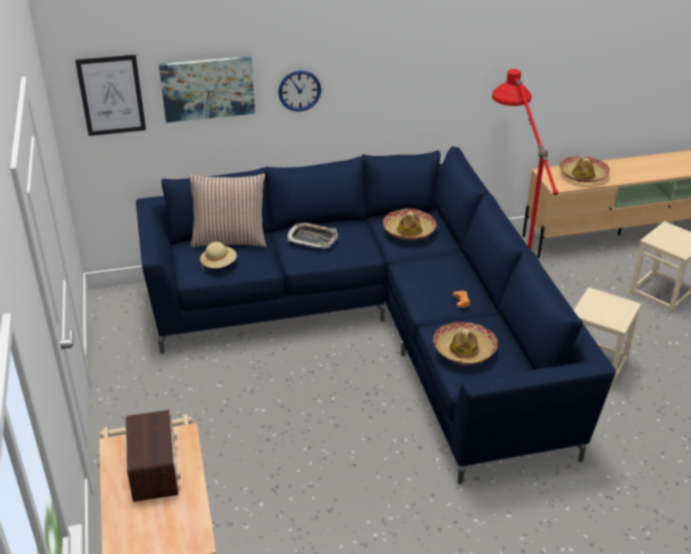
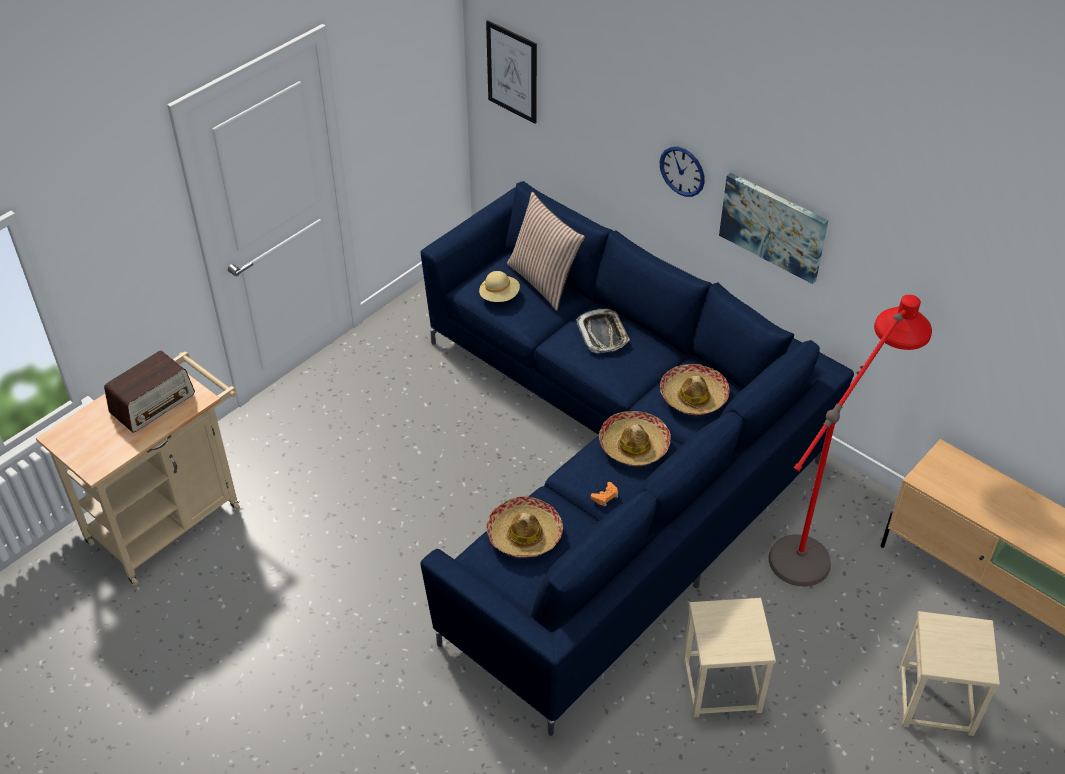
camera: 55 degrees right, 10 degrees up
(207, 88) = (595, 115): picture -> picture (773, 226)
(582, 175) = (981, 492): hat -> hat (634, 445)

